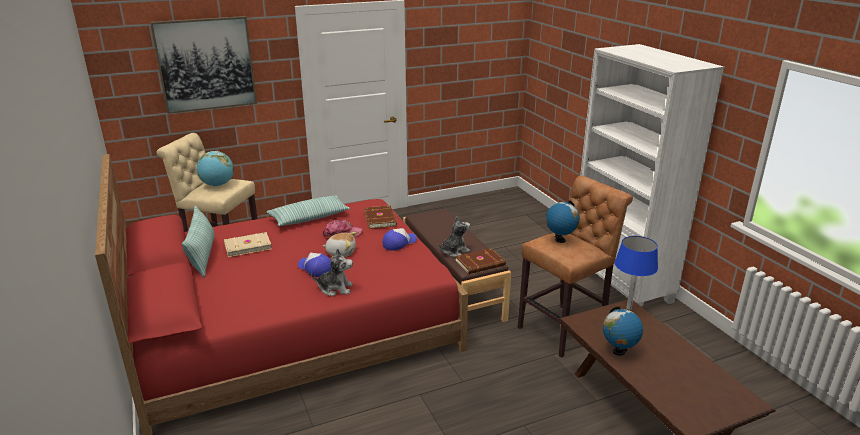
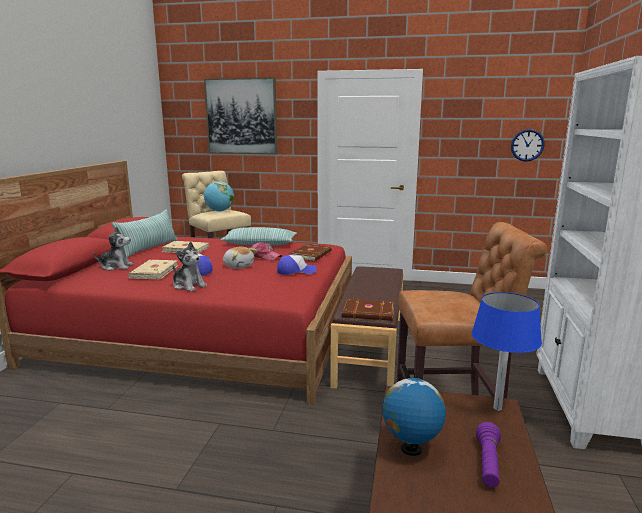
camera: 35 degrees right, 10 degrees down
(274, 285) = (153, 272): none -> beige book
(454, 251) = (357, 298): plush toy -> plush toy (116, 267)
(496, 65) = (527, 145): none -> wall clock
(560, 240) = (443, 295): globe -> none
(657, 343) = (488, 464): none -> purple flashlight

